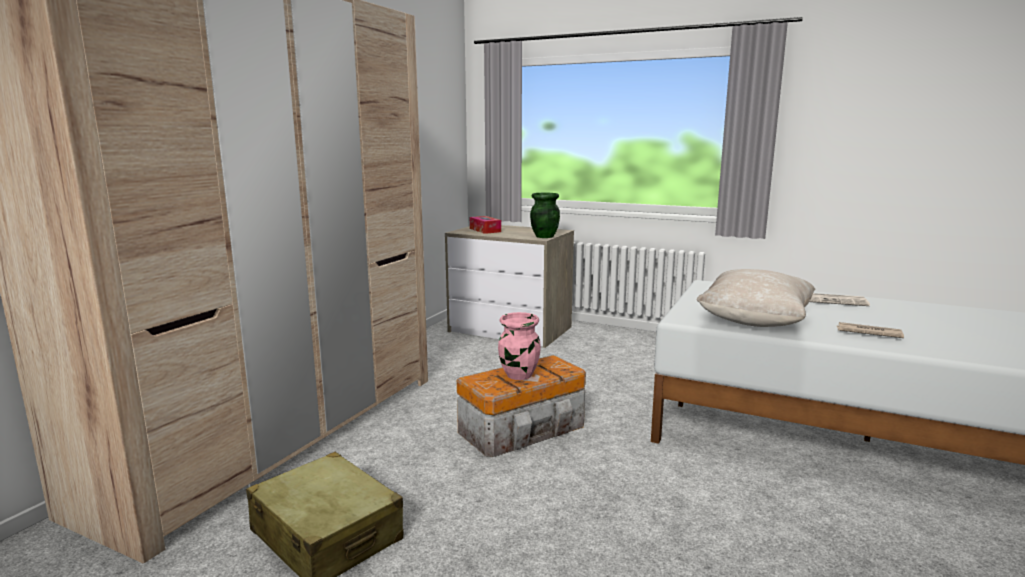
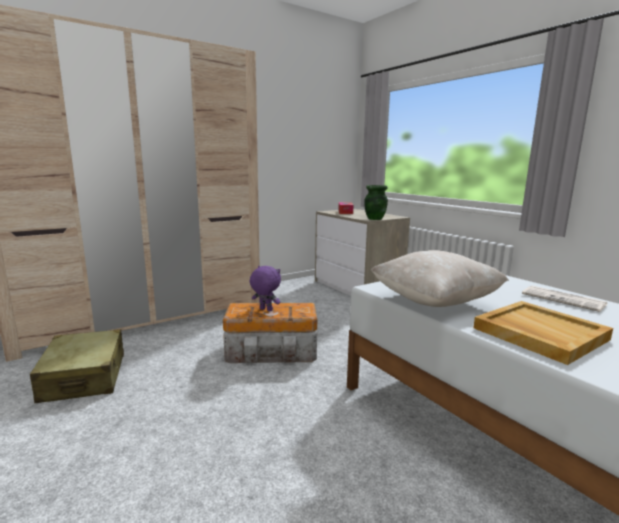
camera: 30 degrees right, 0 degrees up
(518, 375) = (265, 310): pink vase -> purple plush toy
(868, 333) = (538, 333): newspaper -> beige tray

